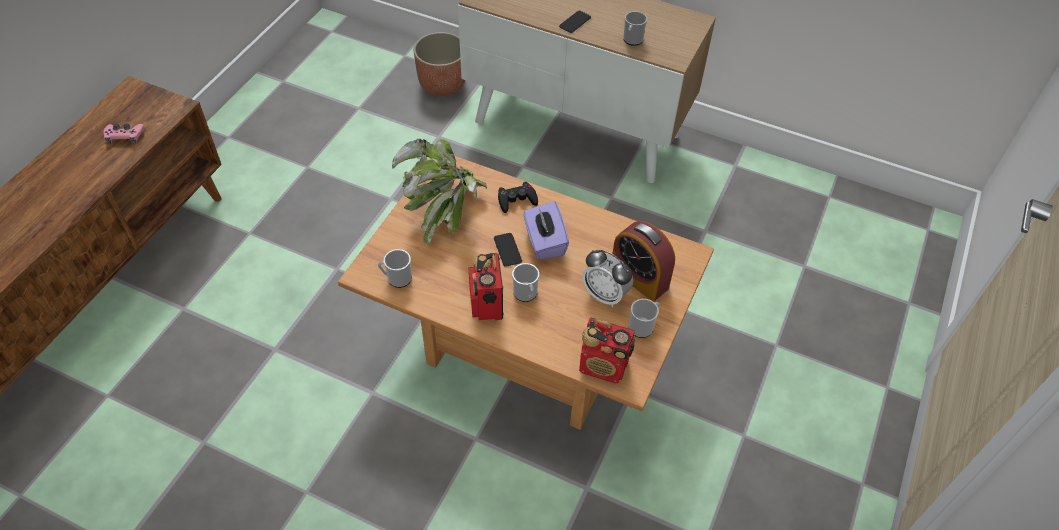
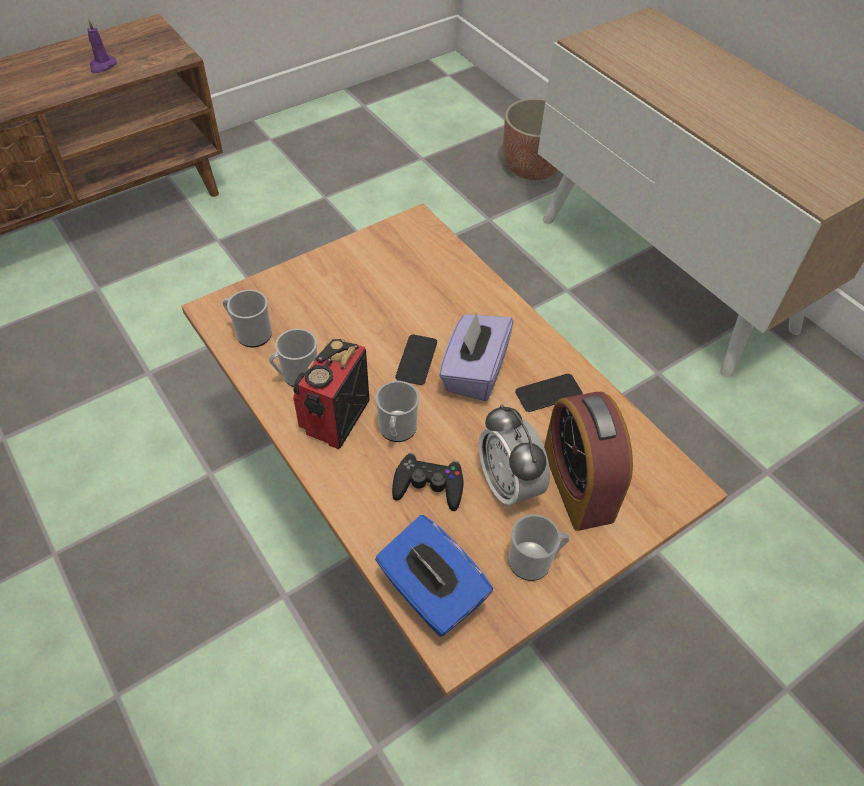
camera: 30 degrees right, 0 degrees up
(125, 136) = (102, 66): pink game controller -> purple candle
(445, 211) = (373, 278): potted plant -> none
(516, 200) = (476, 302): black game controller -> black game controller (428, 486)
(575, 22) = (697, 107): phone -> phone (548, 393)
(604, 367) = (431, 593): radio -> blue tissue box
(632, 40) = (766, 154): mug -> mug (297, 376)

